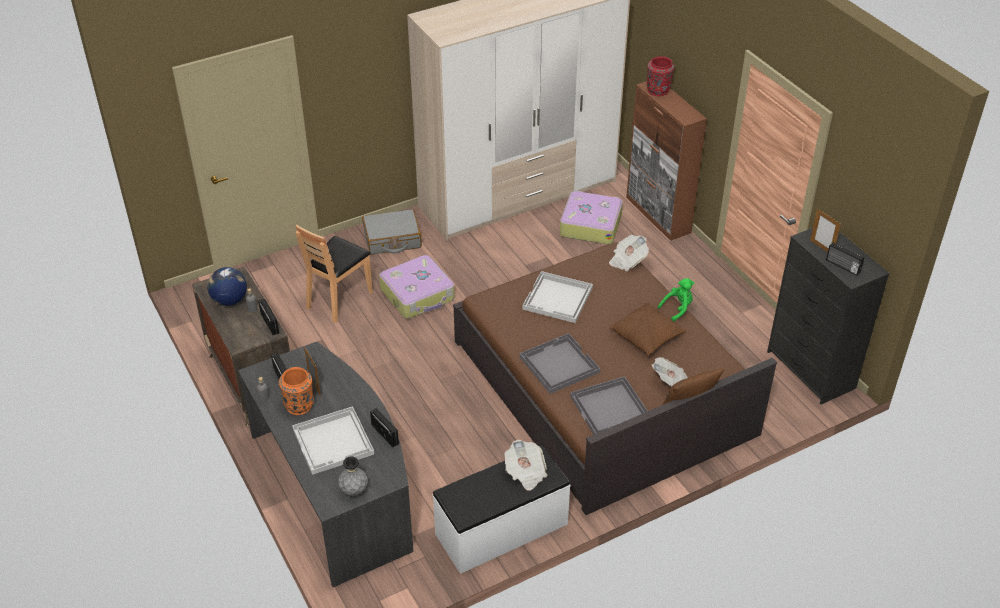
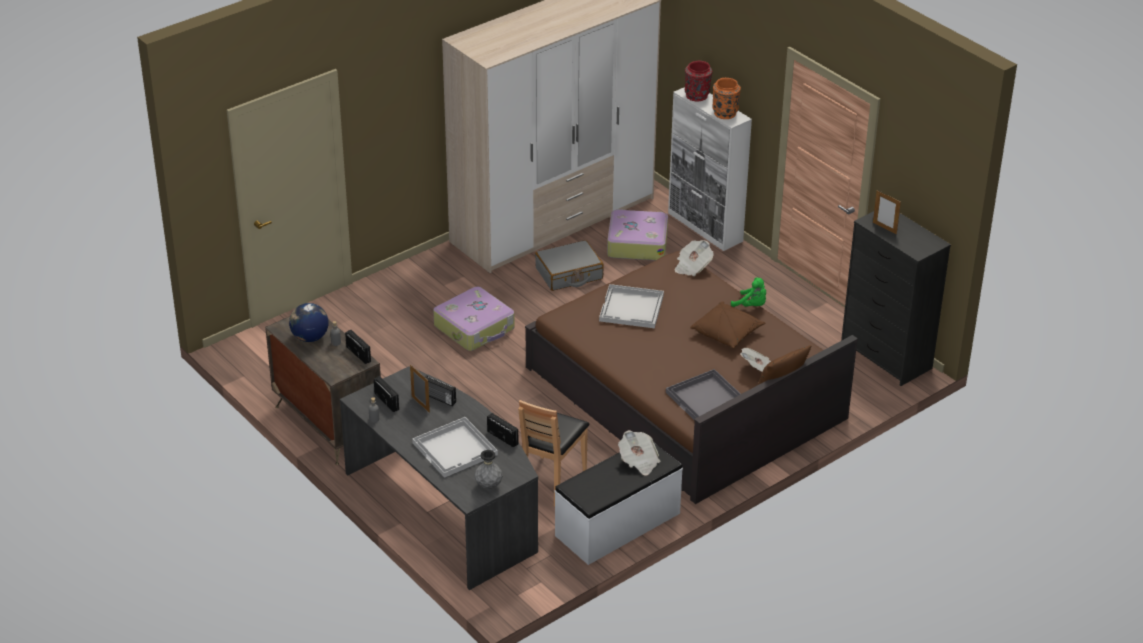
camera: 10 degrees left, 5 degrees down
(299, 405) = (411, 422): orange vase -> orange vase (725, 113)
(339, 299) = (393, 340): brown chair -> brown chair (551, 481)
(392, 239) = (431, 277): grey suitcase -> grey suitcase (569, 274)
(558, 364) = (647, 366): grey tray -> none
(658, 215) = (705, 227): brown cabinet -> white cabinet
(677, 309) = (751, 306): green plush toy -> green plush toy turned 75 degrees clockwise
(842, 266) = (907, 242): radio -> radio (439, 398)

